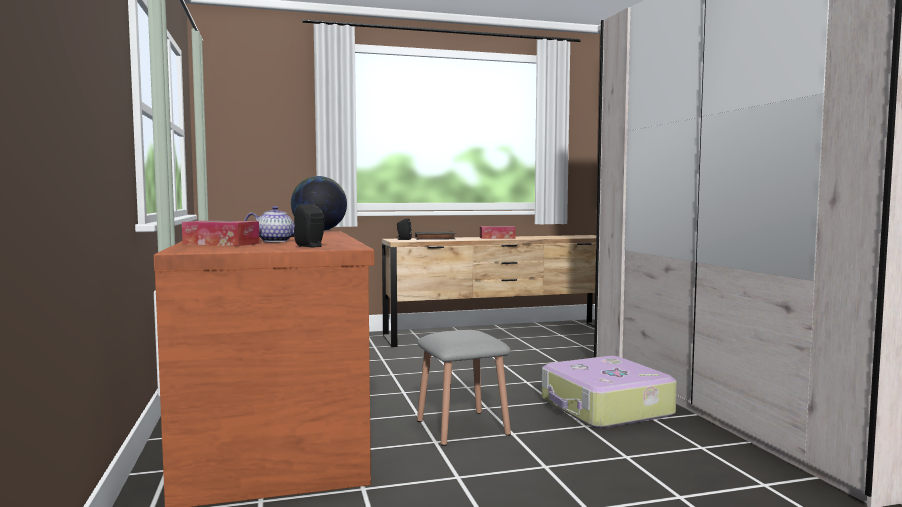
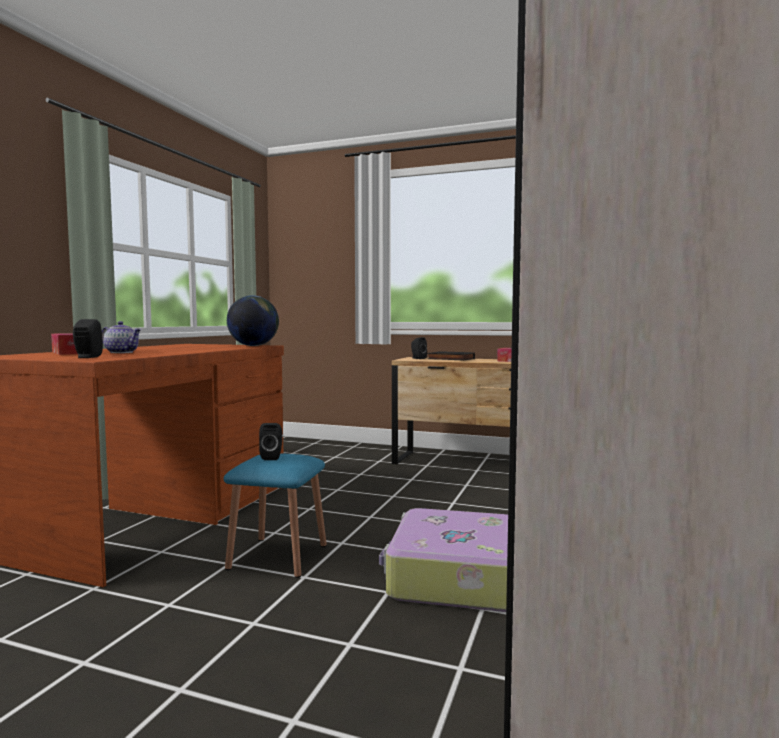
camera: 35 degrees right, 0 degrees up
(459, 333) = (272, 457): none -> black speaker
(462, 427) = (278, 556): grey stool -> blue stool

